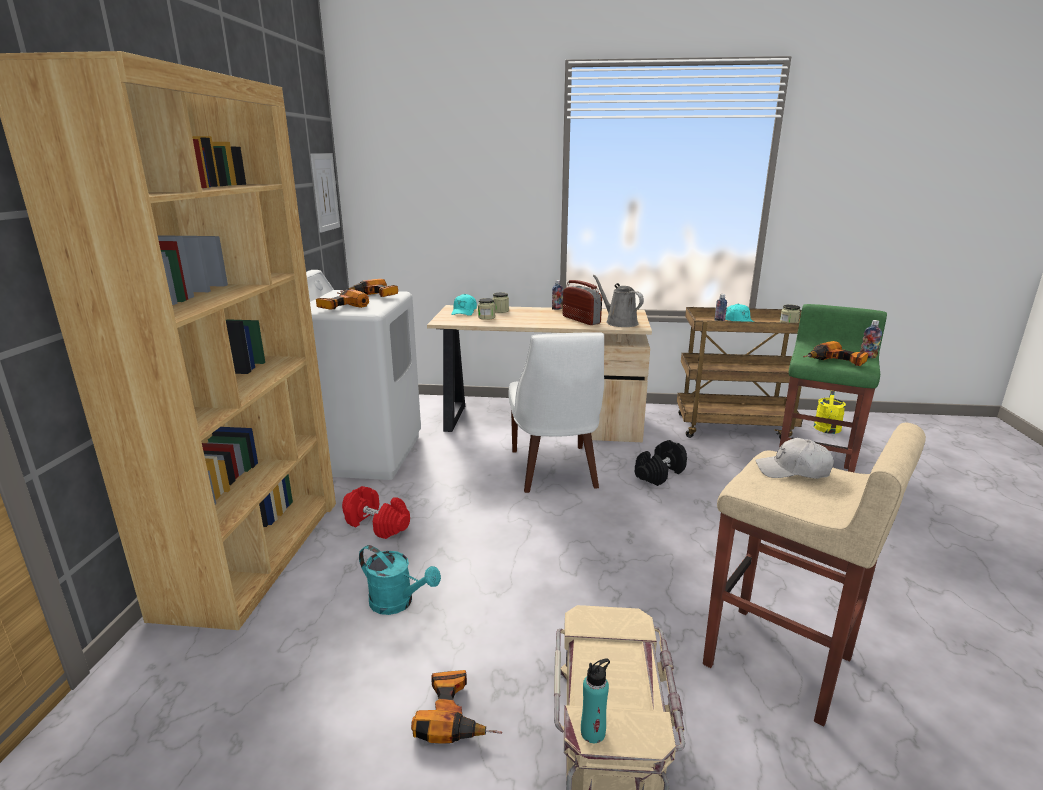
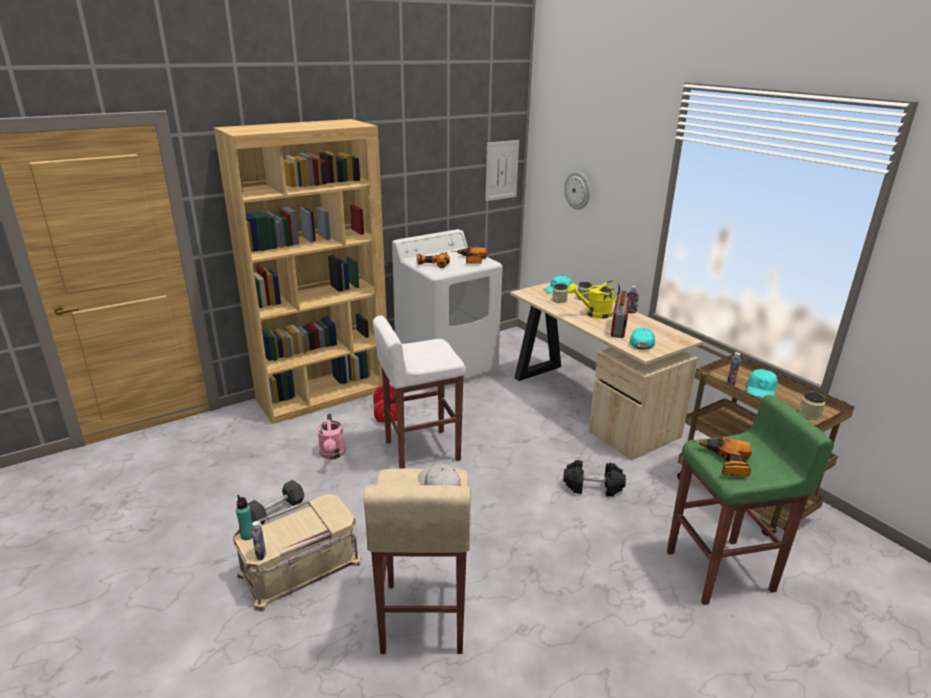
camera: 50 degrees right, 5 degrees up
(398, 603) = (332, 454): turquoise watering can -> pink watering can
(434, 201) = (577, 190): none -> wall clock
(455, 714) = (275, 511): power drill -> grey dumbbell
(484, 535) = (420, 450): none -> white stool
(554, 471) = (528, 441): white chair -> none
(619, 322) = (641, 343): grey watering can -> turquoise cap
(827, 430) = (844, 558): yellow watering can -> yellow watering can (594, 314)
(867, 356) = (776, 476): bottle -> bottle (260, 554)

